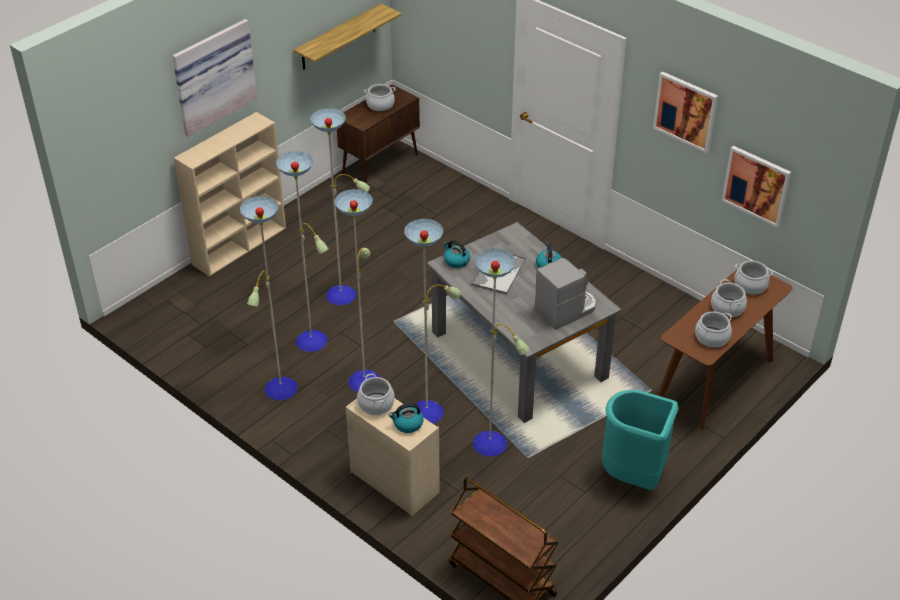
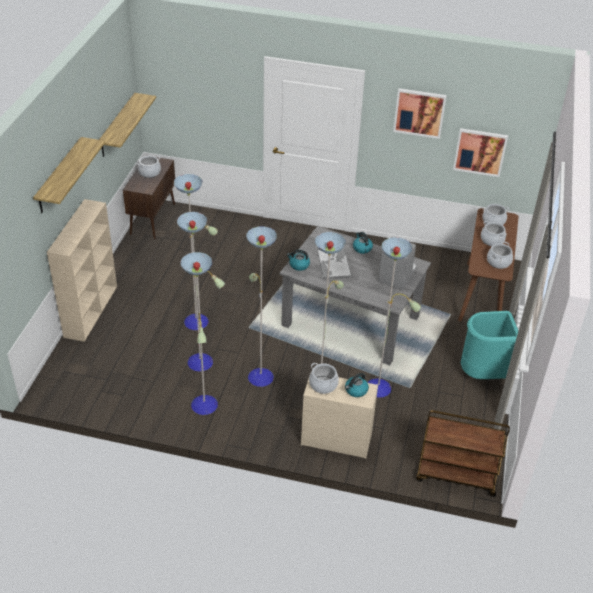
camera: 30 degrees left, 0 degrees up
(212, 75) = (59, 176): picture -> shelf

